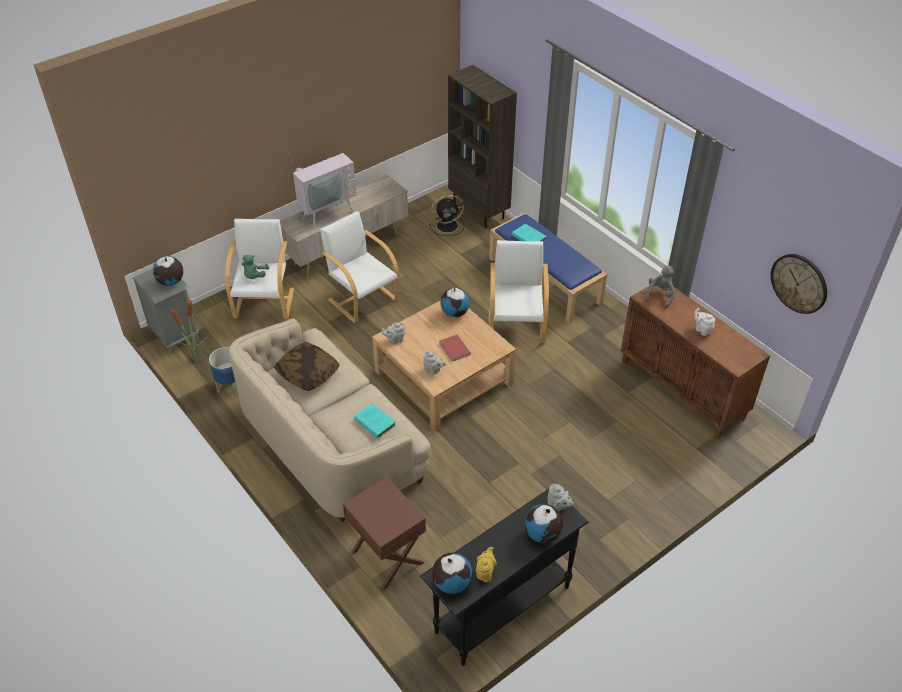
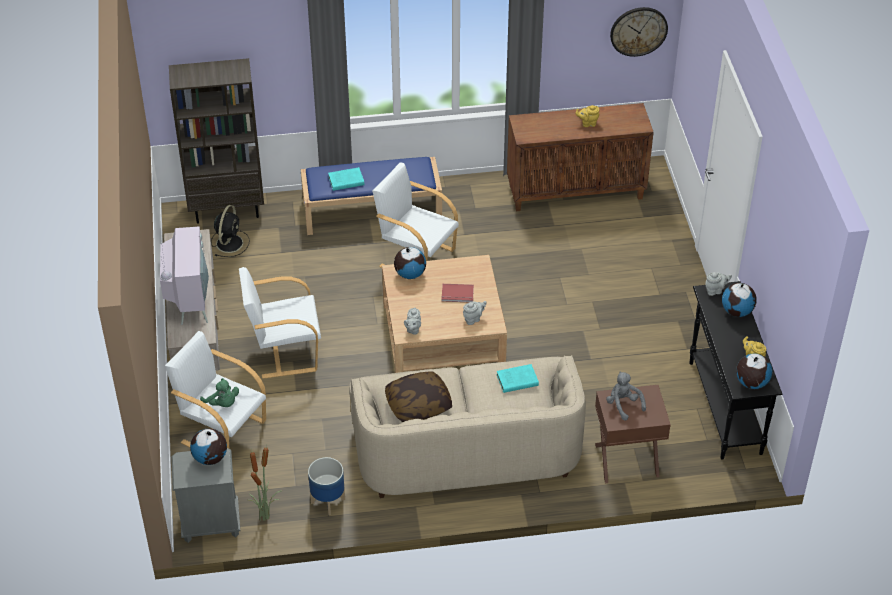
camera: 60 degrees left, 0 degrees up
(660, 295) = (529, 126): grey plush toy -> grey plush toy (623, 405)
(702, 329) = (587, 123): white teapot -> yellow teapot

